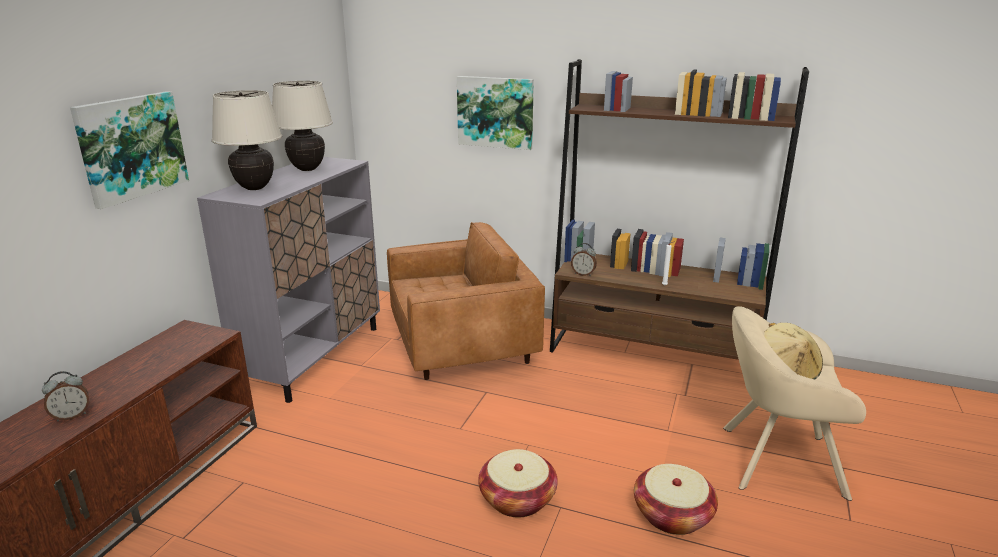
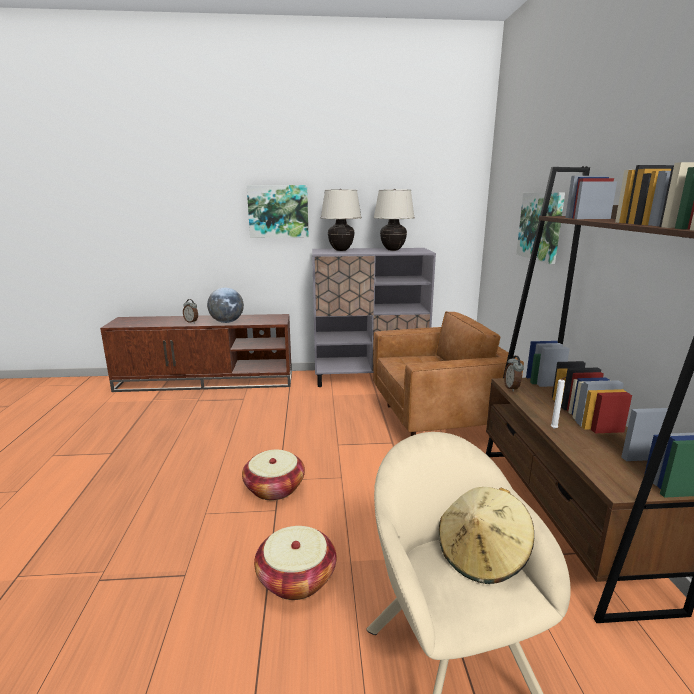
camera: 65 degrees right, 5 degrees down
(139, 379) = (227, 322): none -> globe
(462, 350) = (436, 419): brown armchair -> brown armchair turned 60 degrees counterclockwise

